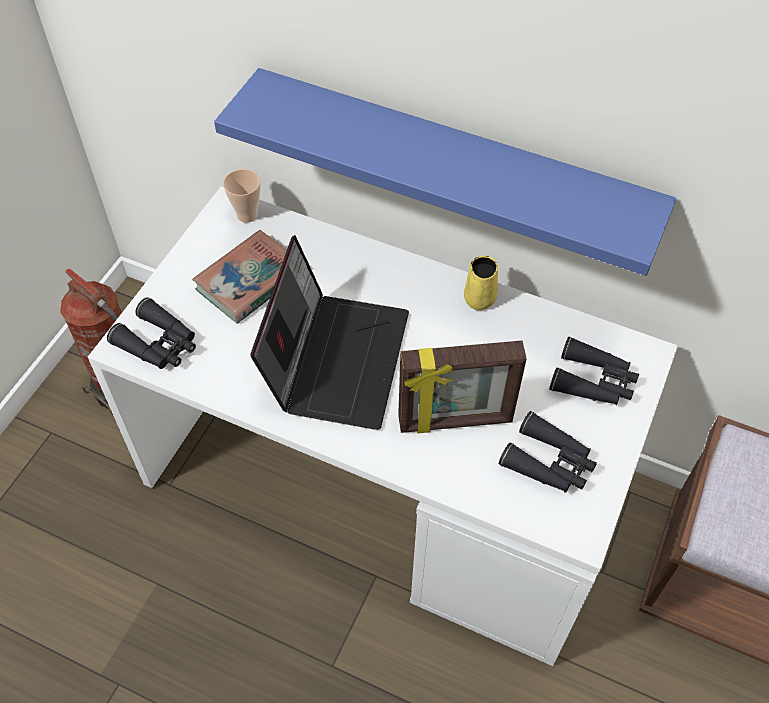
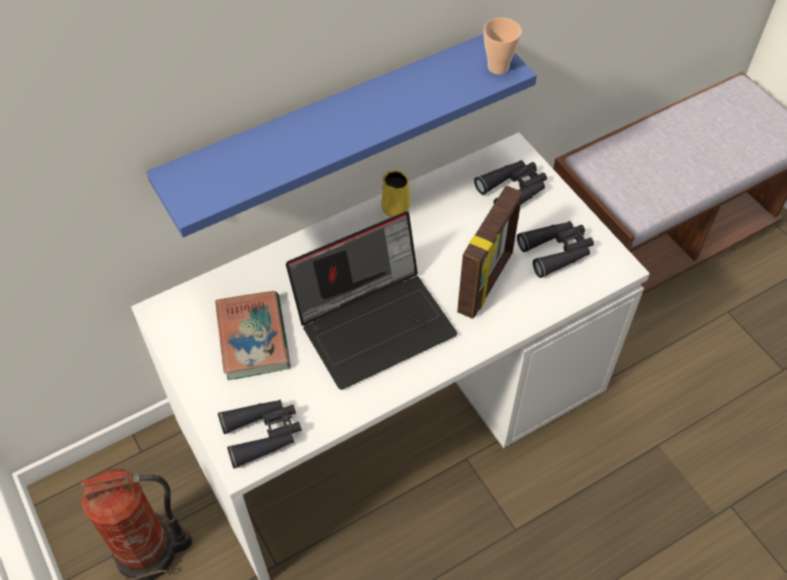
camera: 55 degrees left, 0 degrees up
(247, 215) = (181, 304): cup -> cup (498, 67)
(336, 358) = (376, 322): laptop -> laptop turned 105 degrees clockwise

